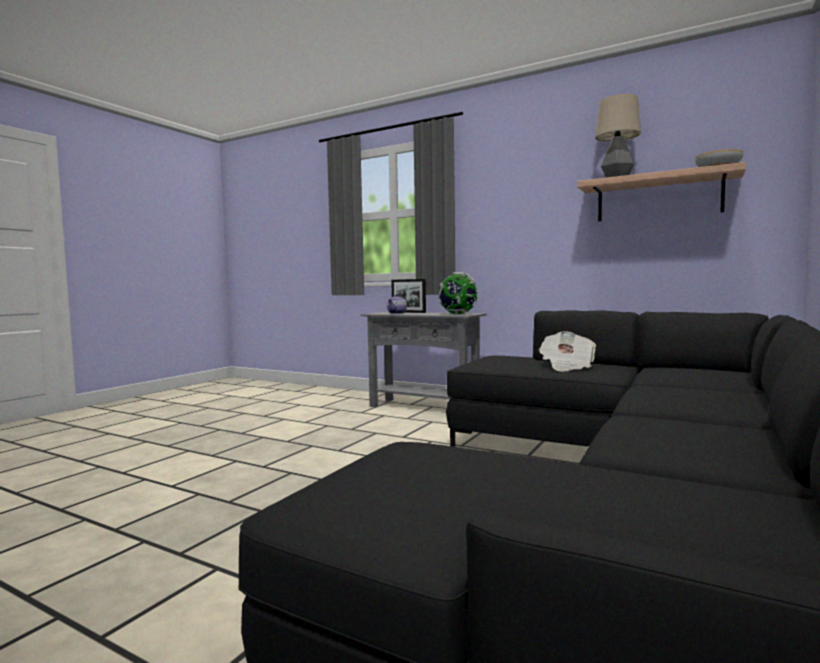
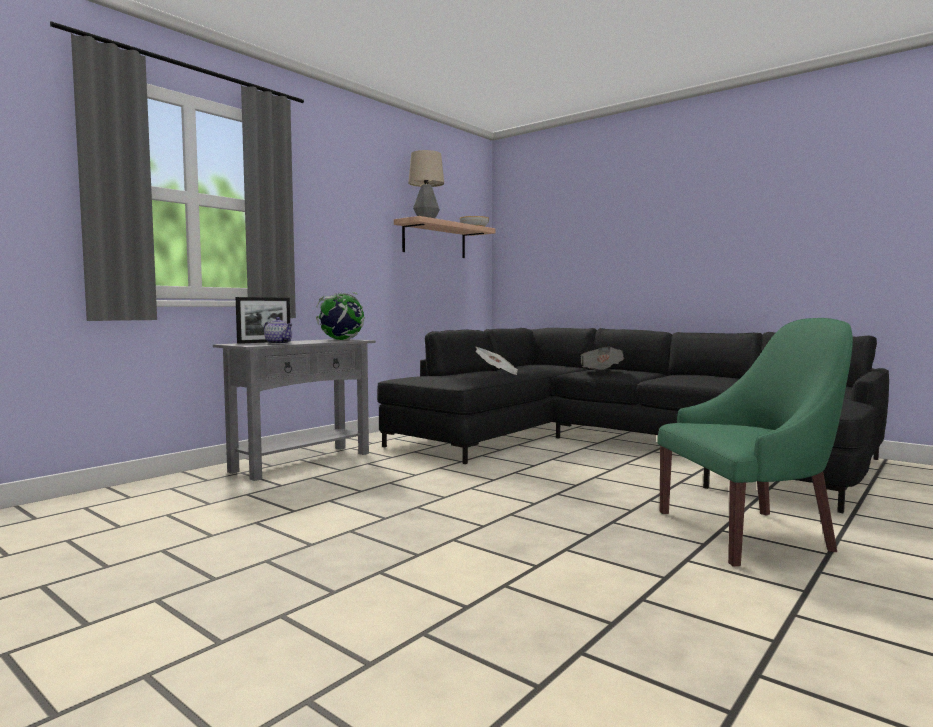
camera: 80 degrees left, 0 degrees up
(199, 586) = (748, 533): none -> green armchair
(661, 390) = (601, 371): none -> newspaper

